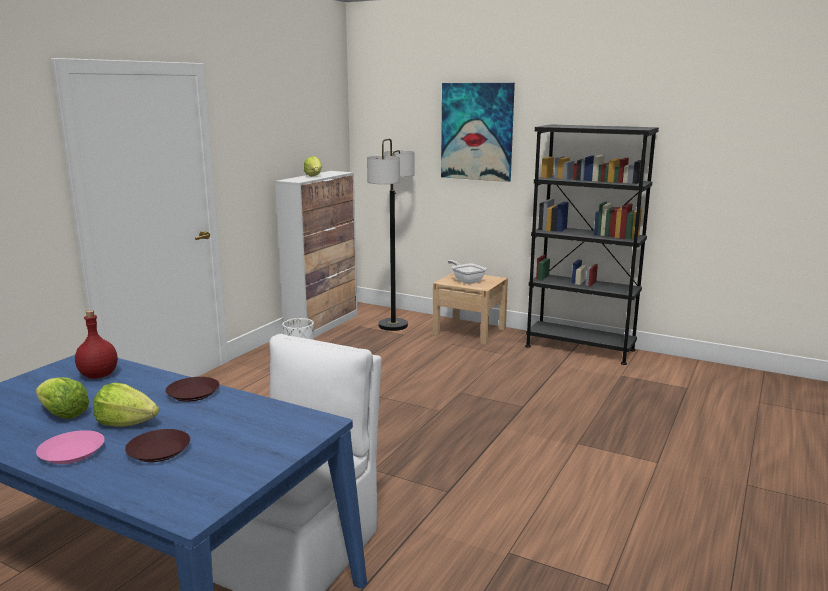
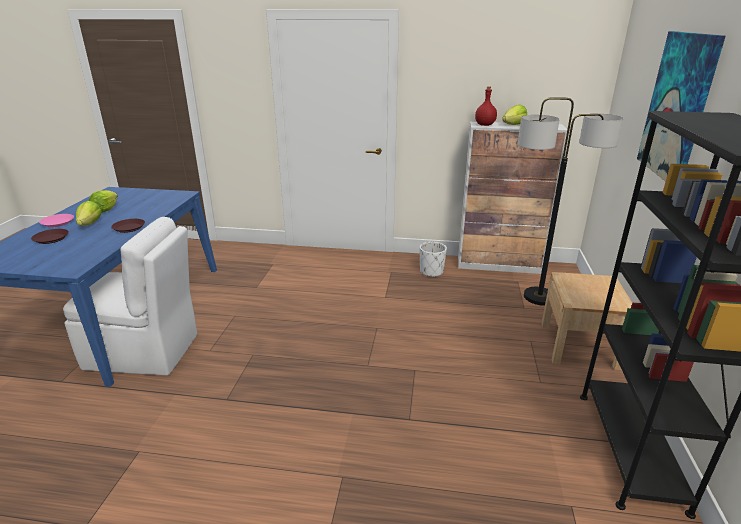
camera: 70 degrees right, 10 degrees up
(98, 376) = (158, 203): red bottle -> red bottle (484, 125)
(466, 280) = (585, 288): frying pan -> none

